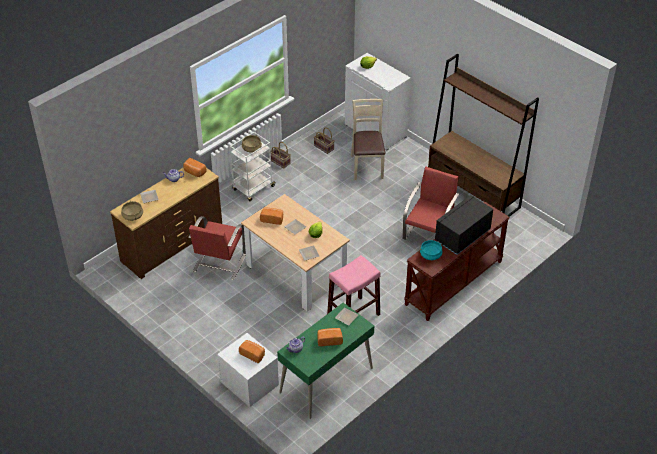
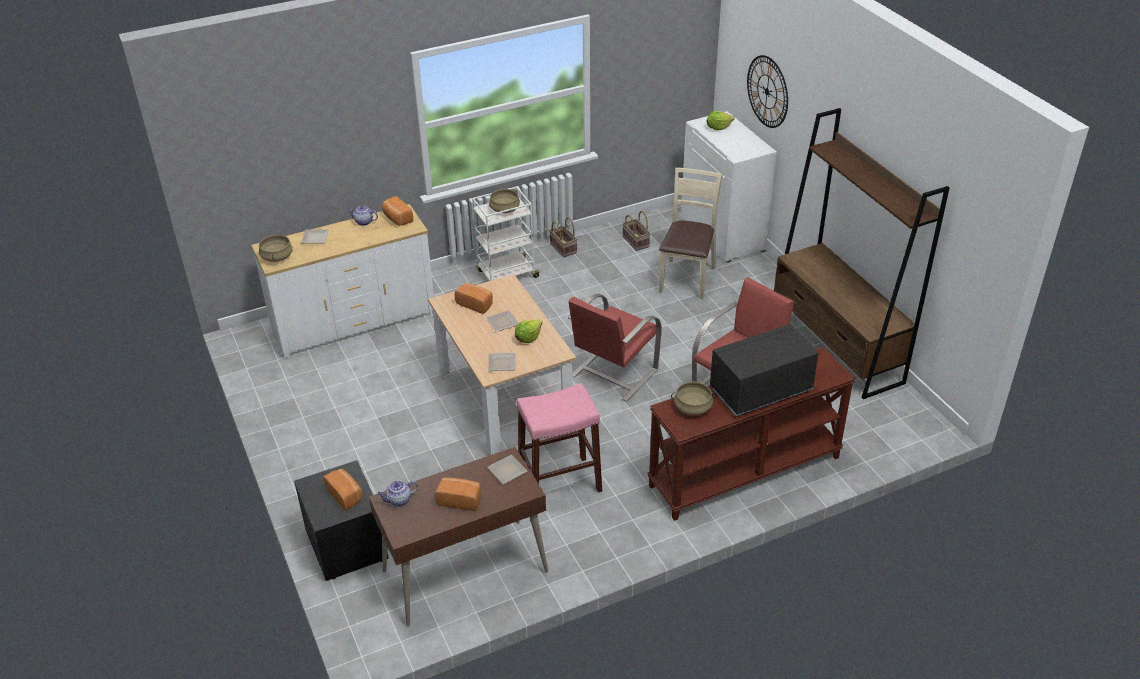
camera: 20 degrees right, 5 degrees down
(172, 243) = (354, 322): brown dresser -> white dresser
(219, 263) = (402, 362): red chair -> red chair (612, 374)
(248, 383) = (345, 544): white nightstand -> black nightstand
(326, 381) = (465, 572): green desk -> brown desk
(399, 41) = (767, 91): none -> wall clock
(430, 255) = (693, 407): turquoise cooking pot -> beige cooking pot

